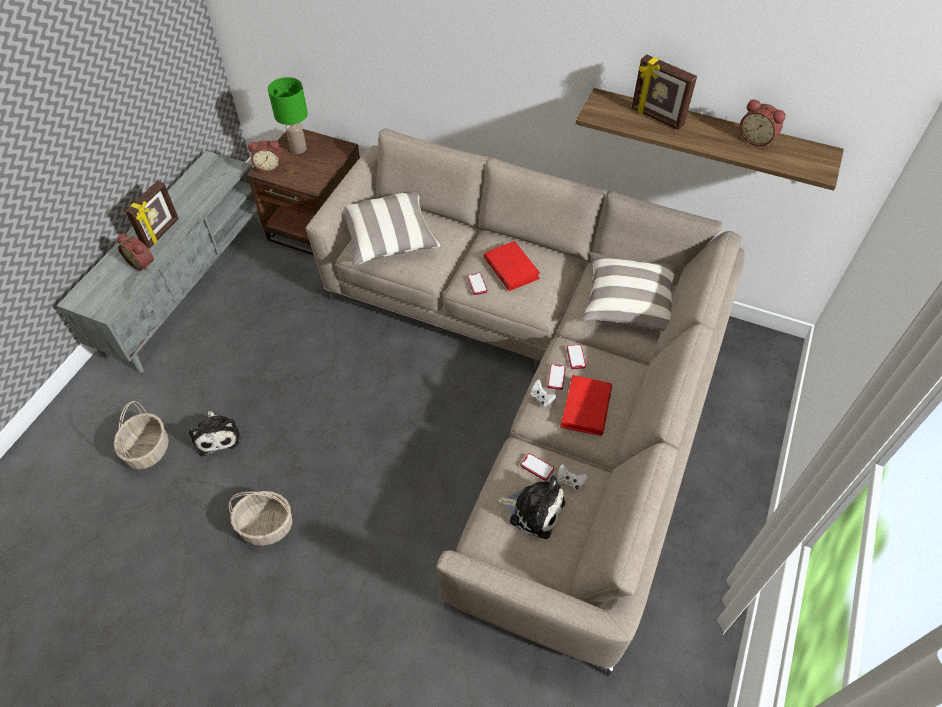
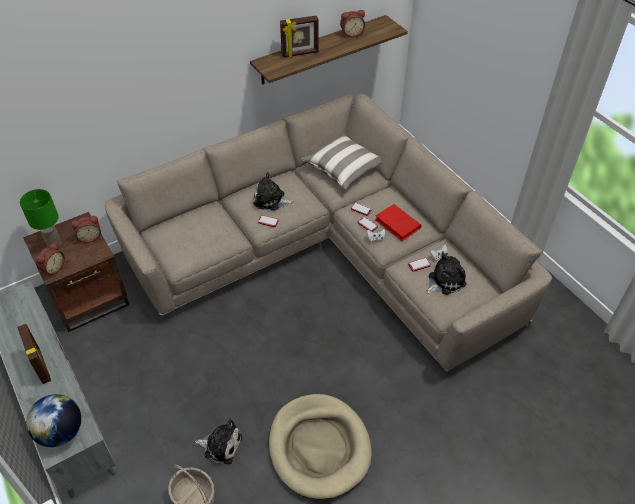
camera: 55 degrees left, 5 degrees down
(99, 291) = (61, 432): none -> globe
(143, 263) = (61, 391): alarm clock -> alarm clock (90, 236)
(267, 525) = (319, 447): basket -> beige dog bed
(388, 238) = (185, 242): pillow -> none
(511, 268) = (271, 200): red book -> plush toy

